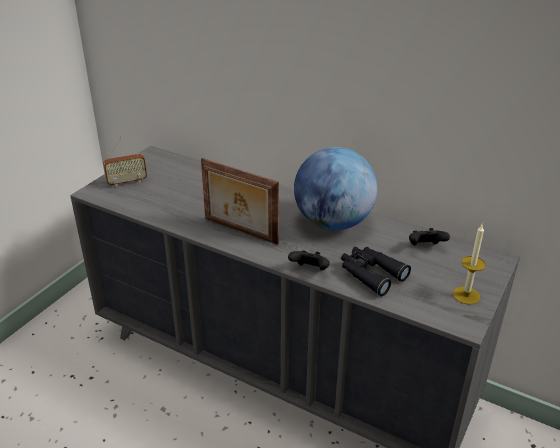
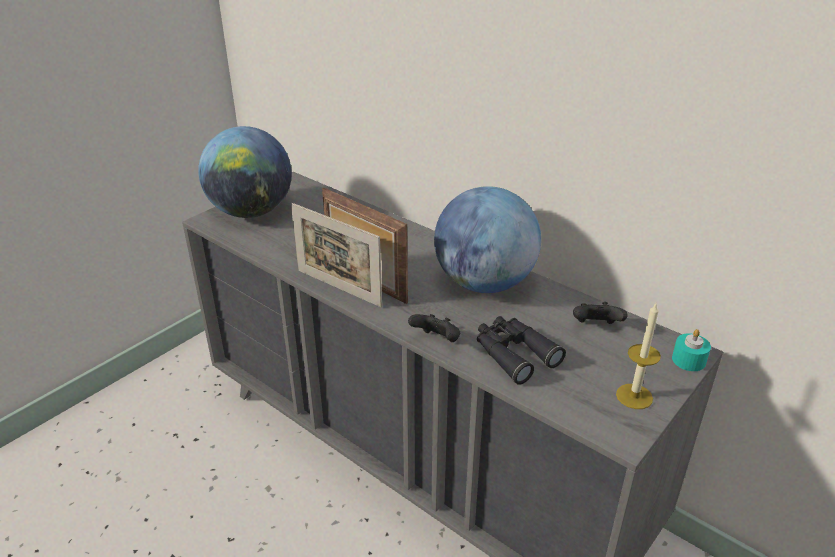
camera: 10 degrees right, 0 degrees up
(127, 182) = (251, 212): radio -> globe
(220, 237) = (338, 288): none -> picture frame
(497, 265) = (688, 360): none -> turquoise candle

